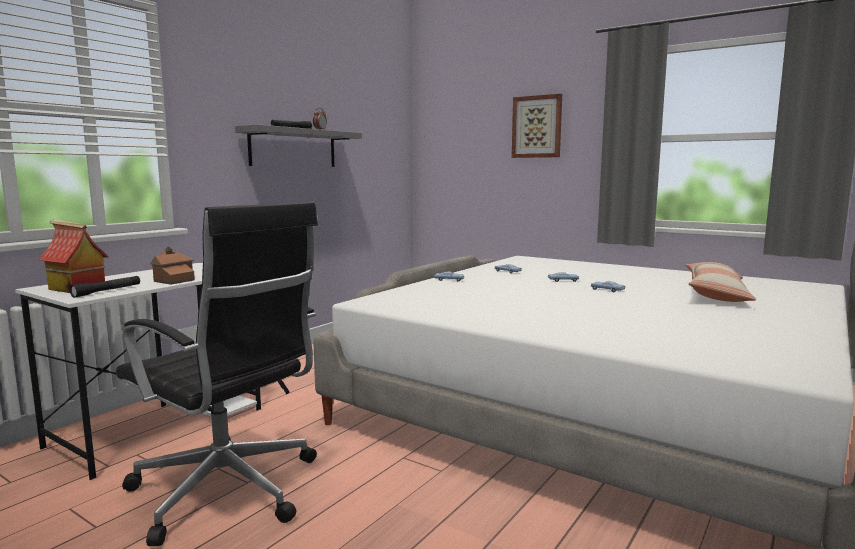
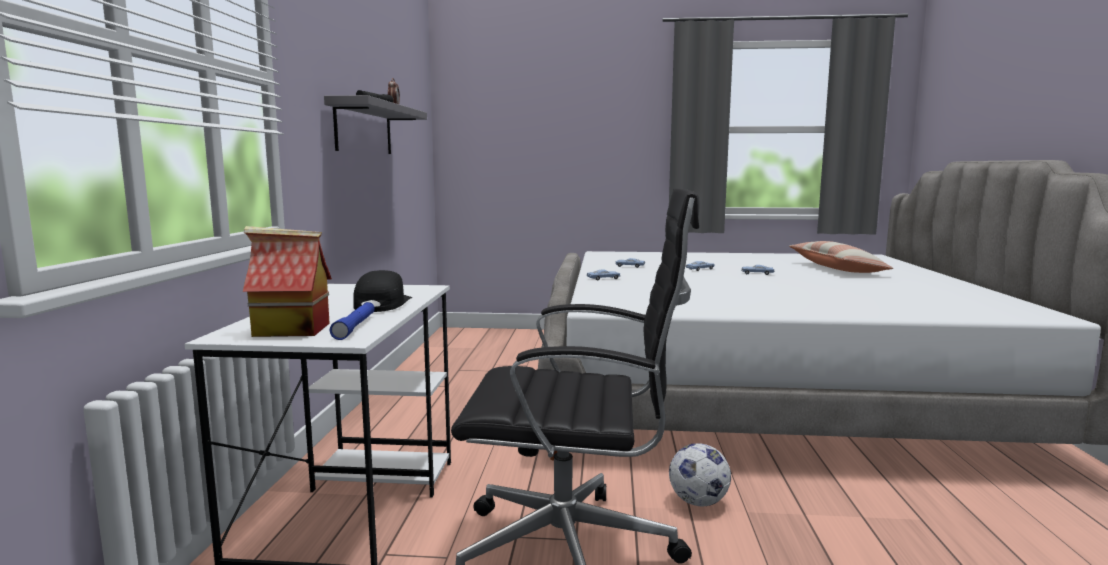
camera: 30 degrees left, 0 degrees up
(107, 291) = (355, 327): black flashlight -> blue flashlight
(172, 279) = (382, 304): toy house -> black cap
(373, 485) = (698, 502): none -> football
(537, 127) = (593, 114): picture -> none

